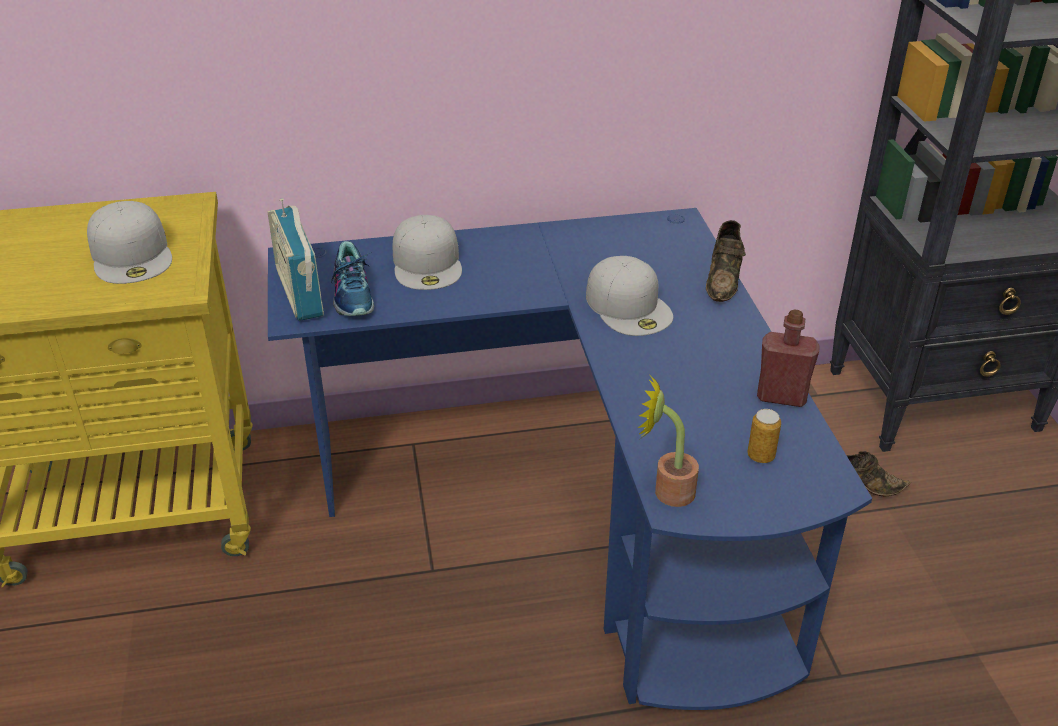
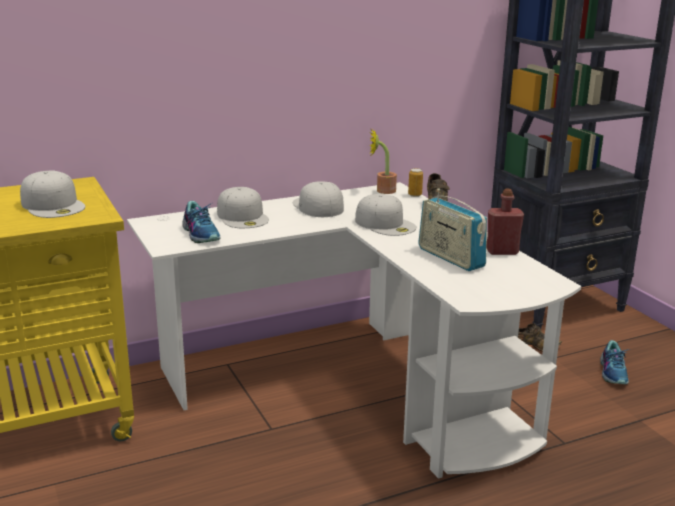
camera: 15 degrees left, 15 degrees down
(300, 293) = (163, 236): radio -> radio (450, 258)
(545, 252) = (317, 206): none -> white cap
(575, 507) = (355, 383): blue desk -> white desk
(666, 490) = (459, 295): potted plant -> potted plant (382, 190)
(761, 456) = (506, 276): can -> can (415, 195)
(973, 553) = (614, 372): none -> shoe

